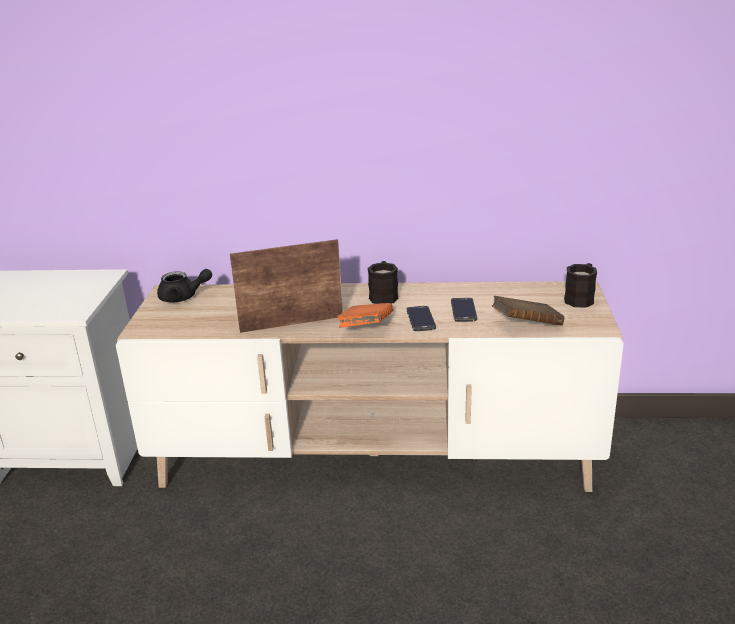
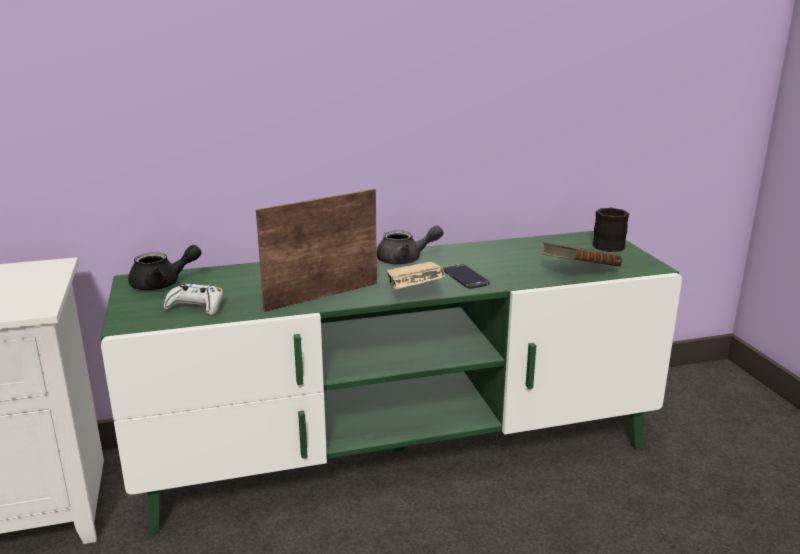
camera: 20 degrees left, 5 degrees down
(194, 321) = (196, 307): none -> white game controller
(366, 329) = (414, 292): orange book -> beige book
(374, 456) = (399, 451): beige tv stand -> green tv stand
(383, 295) = (406, 260): black mug -> grey teapot
(463, 310) = (503, 265): phone -> none

